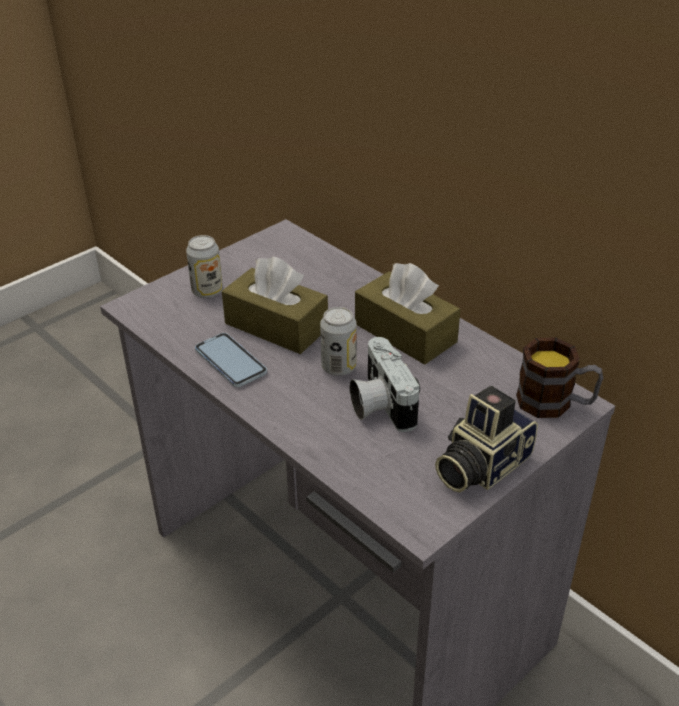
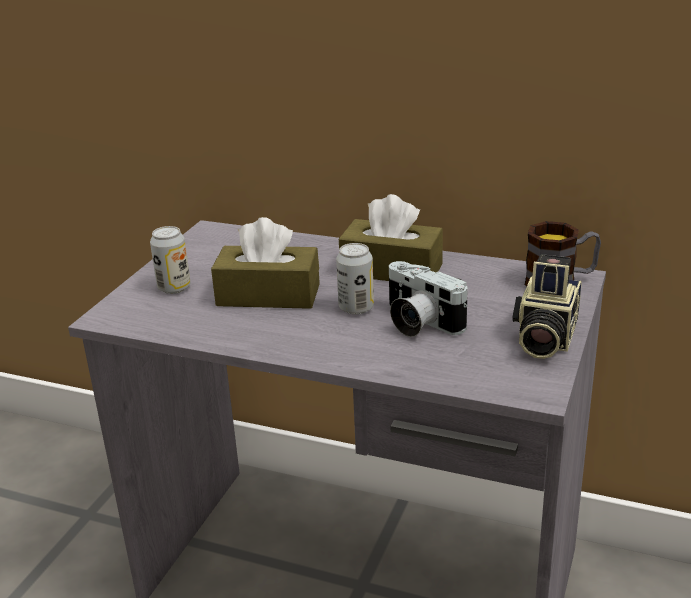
camera: 25 degrees left, 10 degrees down
(230, 361) = (249, 331): phone -> none

